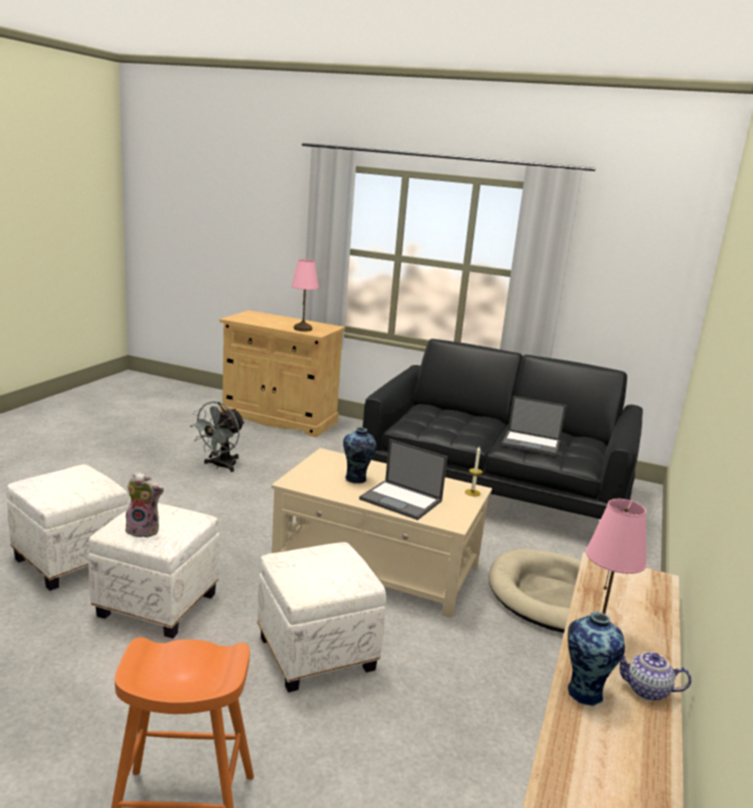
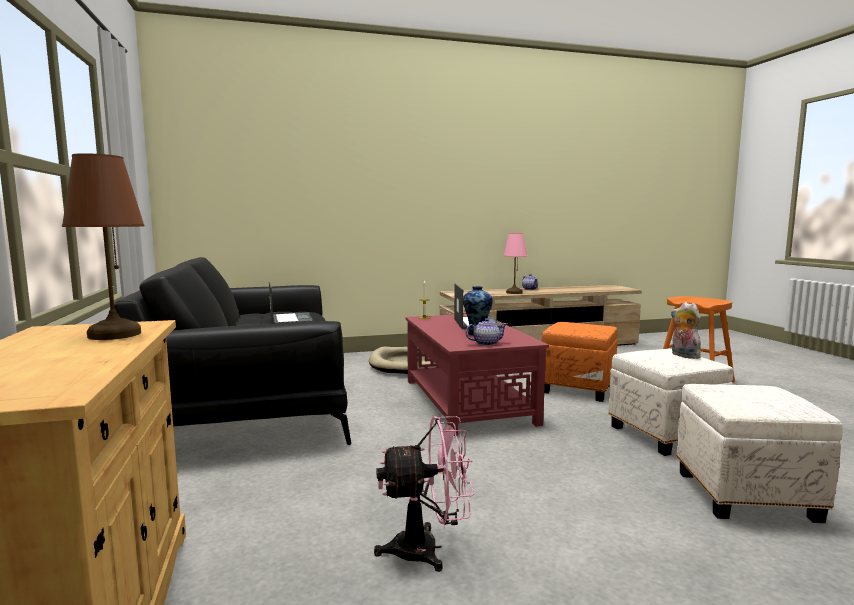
camera: 125 degrees left, 10 degrees down
(220, 466) = (427, 549): grey fan -> pink fan
(302, 329) = (113, 335): pink table lamp -> brown table lamp
(315, 654) = (578, 389): white ottoman -> orange ottoman
(317, 466) = (486, 343): none -> teapot
(377, 565) = (467, 400): beige coffee table -> red coffee table
(584, 691) = (550, 291): vase -> none

